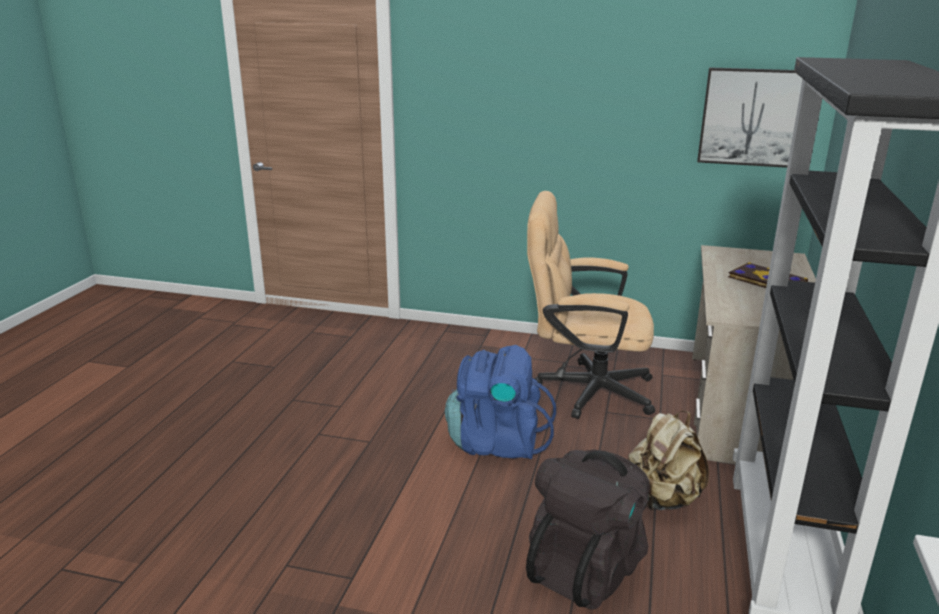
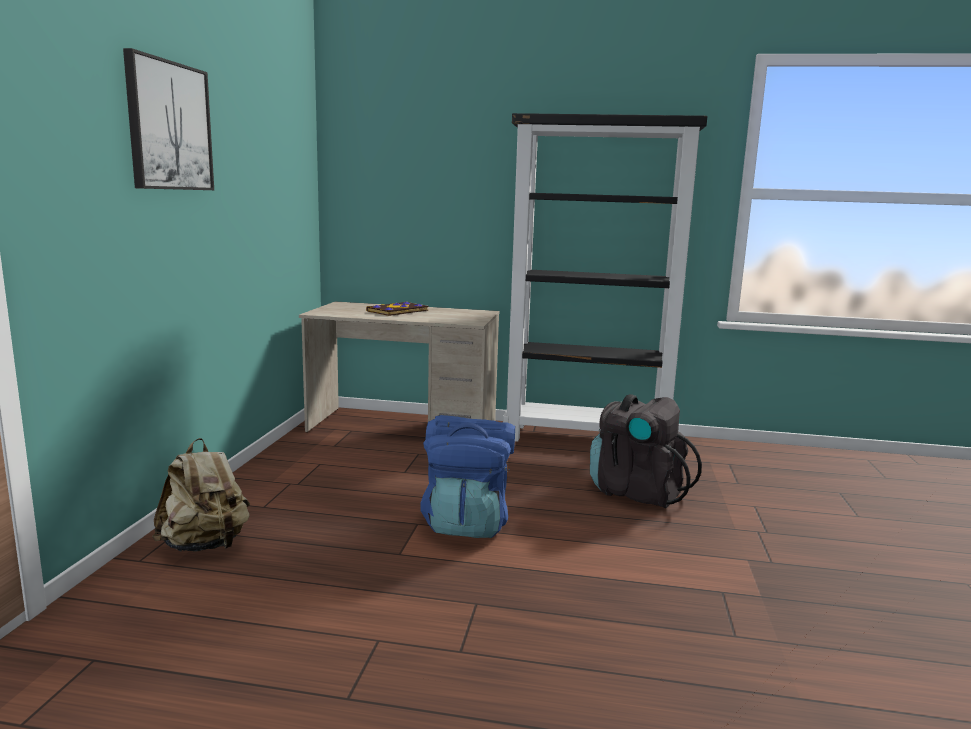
camera: 95 degrees left, 10 degrees down
(583, 389) = (358, 479): beige office chair -> none
(663, 499) = (539, 462): beige backpack -> beige backpack (205, 545)
(751, 117) = (292, 187): picture -> picture (169, 126)

